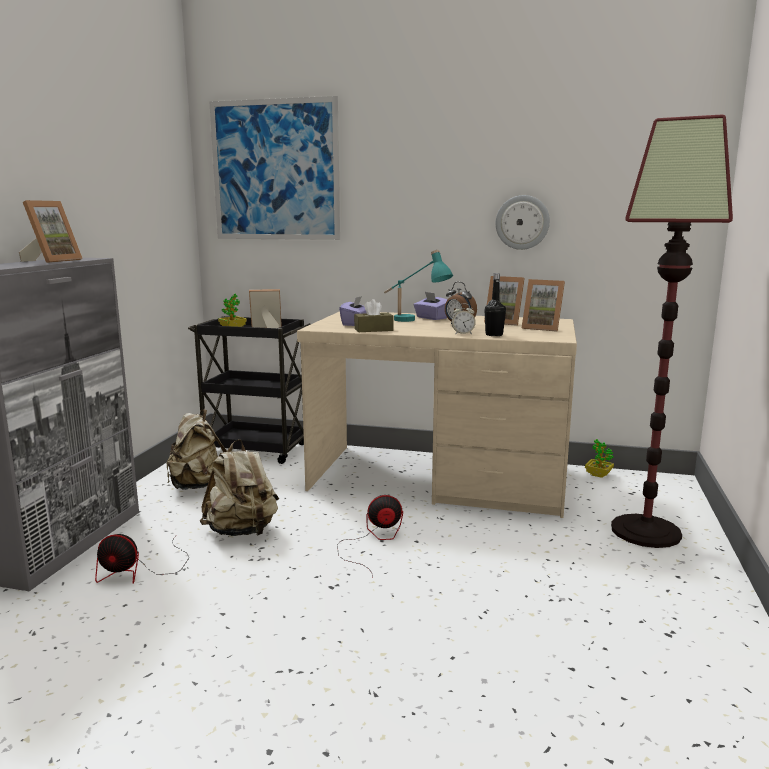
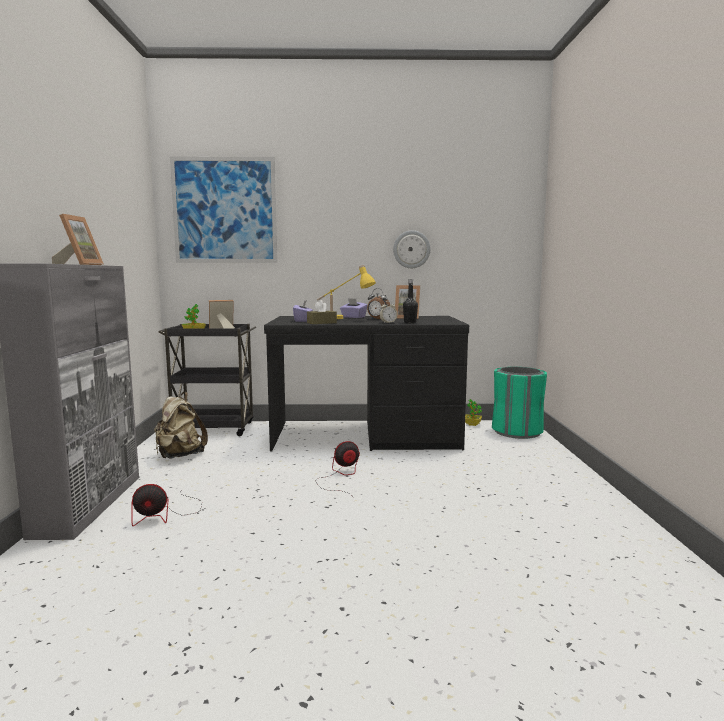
camera: 15 degrees left, 5 degrees down
(242, 531) = (235, 481): beige backpack -> none
(414, 322) = (344, 319): turquoise table lamp -> yellow table lamp
(439, 479) = (366, 435): beige desk -> black desk
(542, 328) = (437, 319): picture frame -> none
(645, 531) = (519, 452): floor lamp -> none
(660, 494) = (517, 431): none -> green trash can

